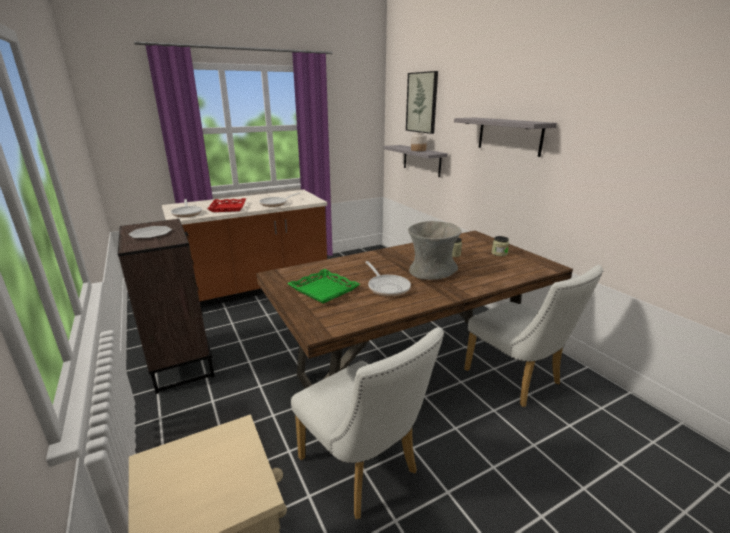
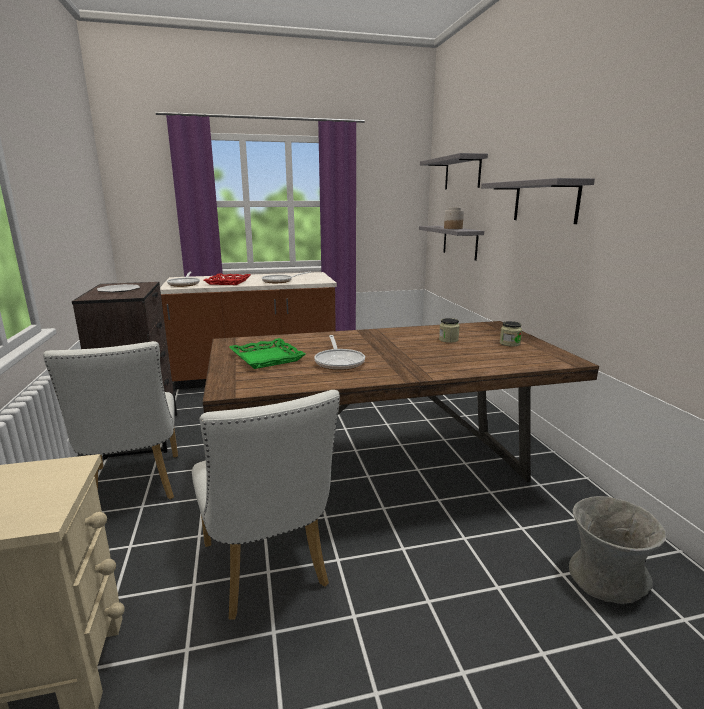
camera: 15 degrees right, 5 degrees down
(422, 102) = (462, 173): picture -> grey shelf
(431, 271) = (406, 353): grey vase -> grey vase (605, 577)
(517, 380) = (516, 510): white chair -> white chair (135, 487)

